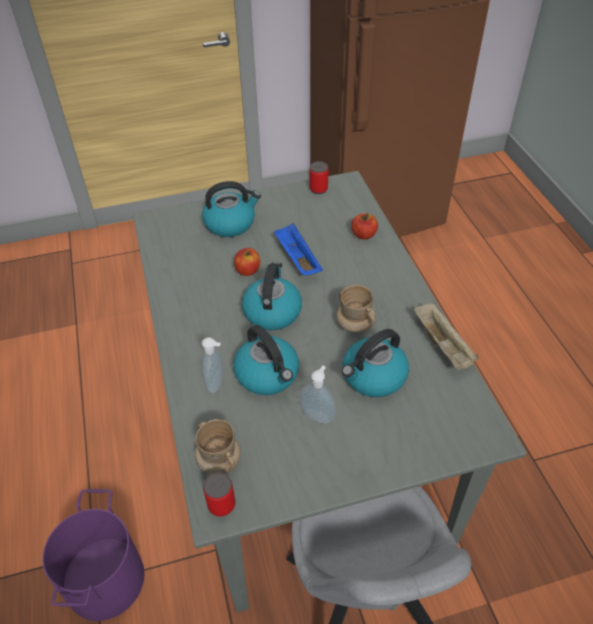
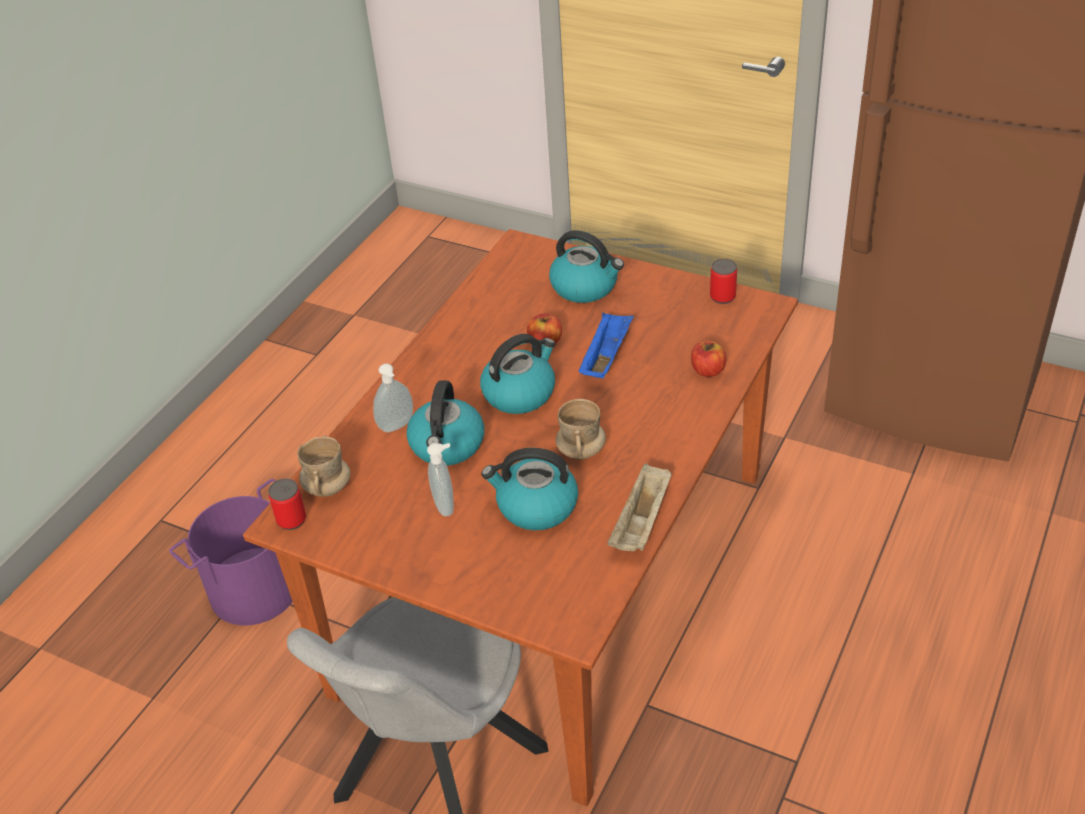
camera: 45 degrees right, 5 degrees down
(300, 428) = (557, 581): grey dining table -> brown dining table

